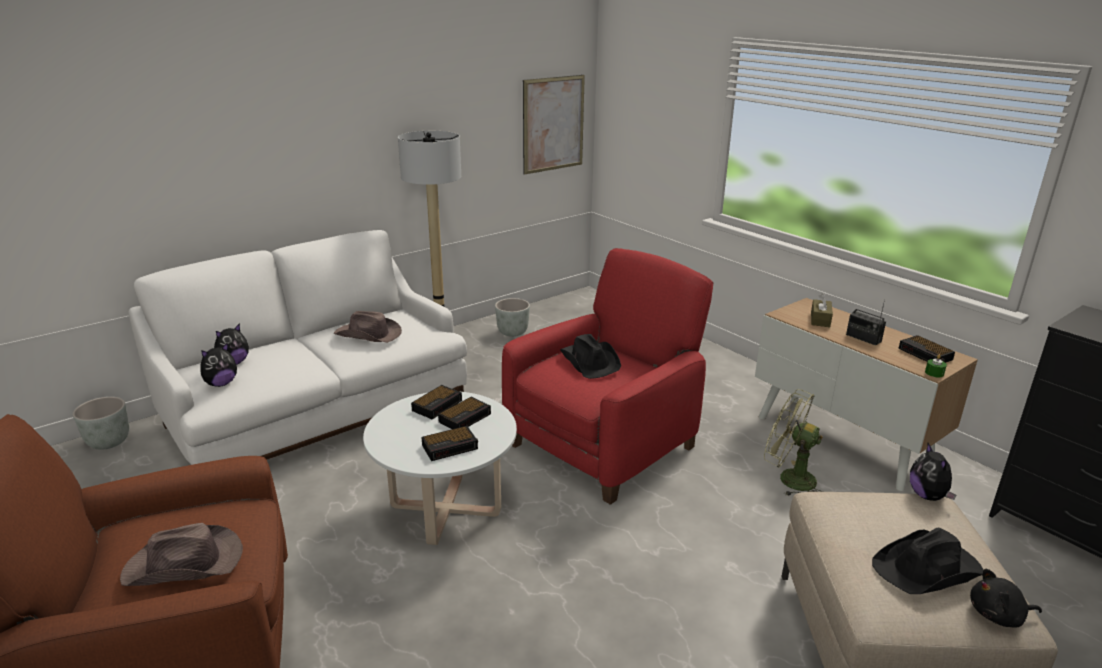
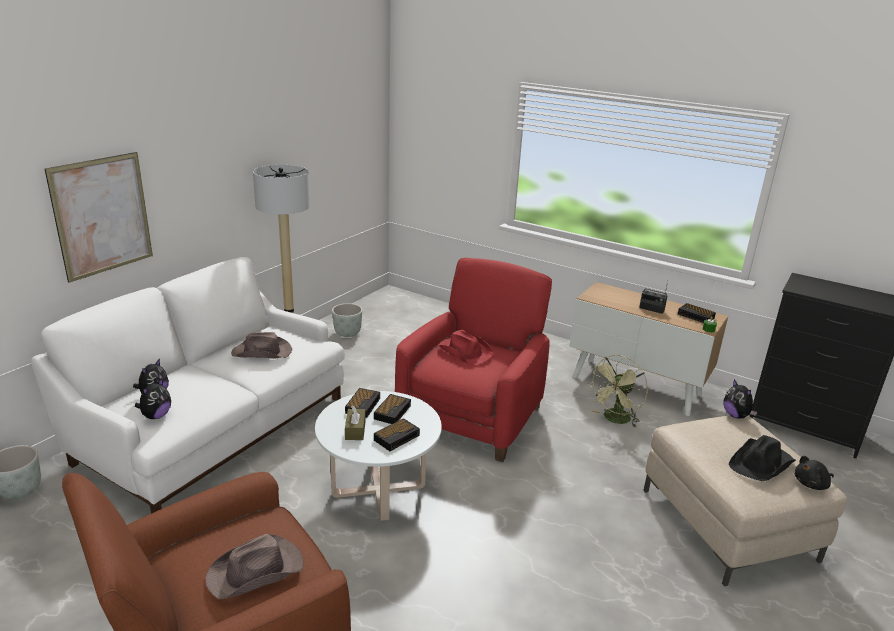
camera: 20 degrees left, 0 degrees up
(553, 124) = (361, 150): picture -> picture (102, 215)
(590, 361) = (465, 351): black hat -> red hat
(788, 478) = (614, 420): green fan -> green fan turned 60 degrees counterclockwise
(820, 319) = (616, 298): brown tissue box -> brown tissue box (355, 430)

